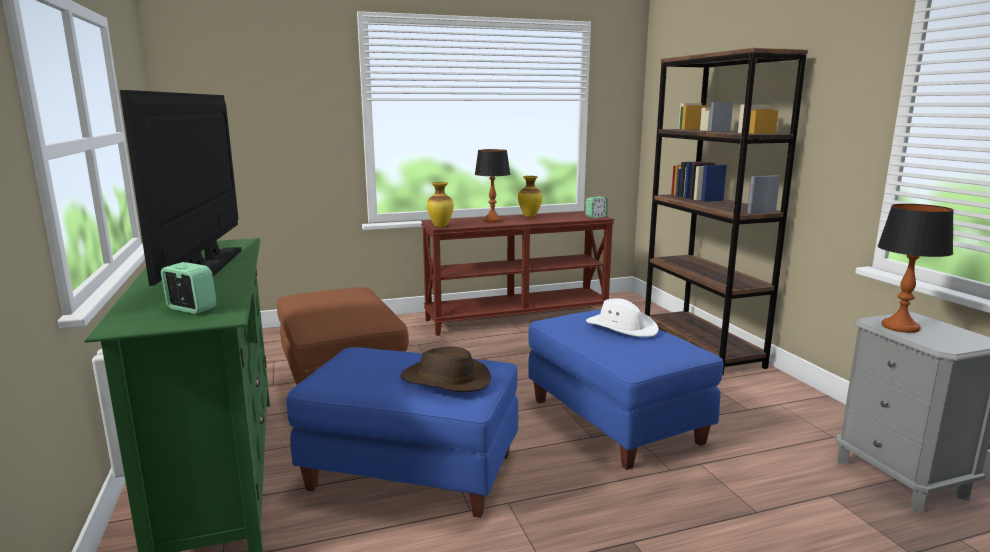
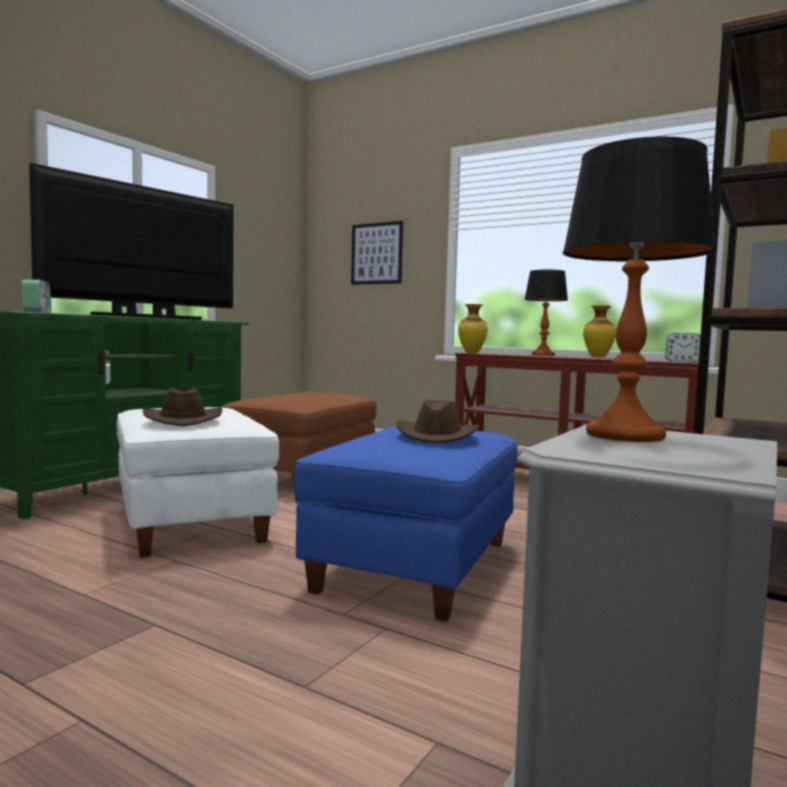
camera: 50 degrees right, 10 degrees down
(271, 119) = (376, 253): none -> picture
(412, 470) = (193, 522): blue ottoman -> white ottoman
(621, 327) = (437, 436): white hat -> brown hat

